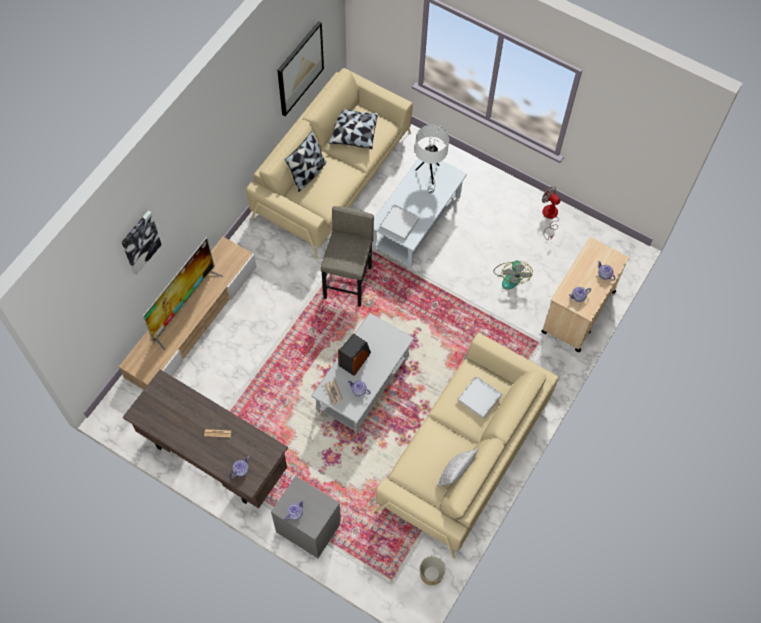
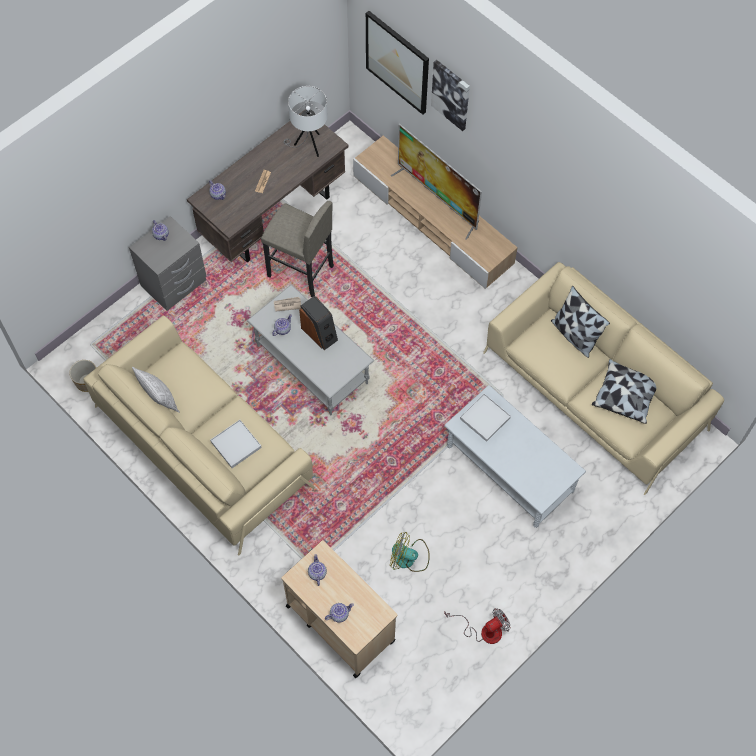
camera: 105 degrees right, 0 degrees up
(300, 68) = (678, 298): picture -> picture (397, 62)
(348, 282) = (443, 377): grey stool -> grey stool (300, 271)
(429, 175) = (548, 468): white table lamp -> white table lamp (308, 145)

